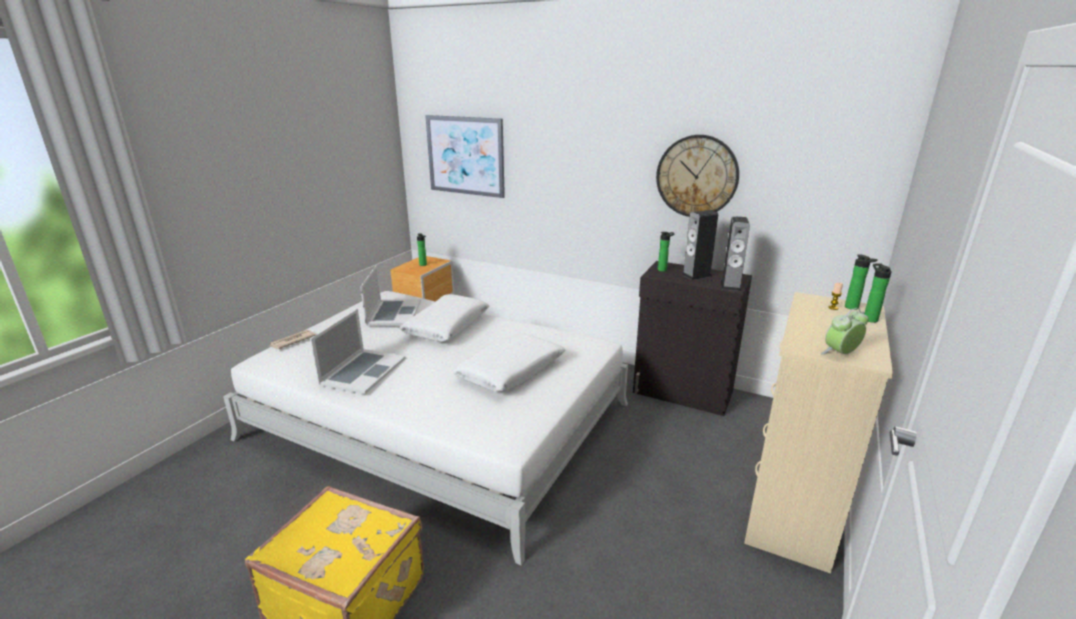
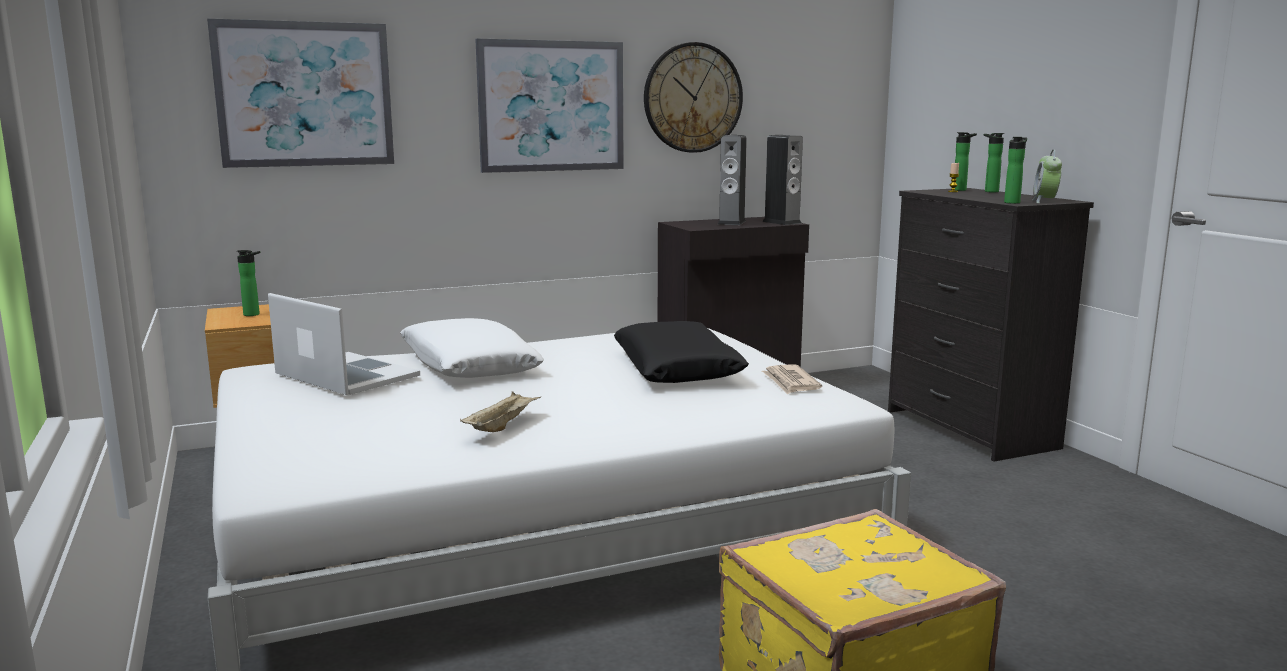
camera: 50 degrees left, 10 degrees down
(292, 341) = (250, 451): newspaper -> newspaper (790, 382)
(363, 371) = (501, 426): laptop -> beige tray
(511, 372) = (677, 369): white pillow -> black pillow
(593, 173) = (551, 106): none -> picture
(663, 270) = (691, 224): bottle -> bottle (1012, 202)
(791, 509) = (970, 429): beige dresser -> black dresser

